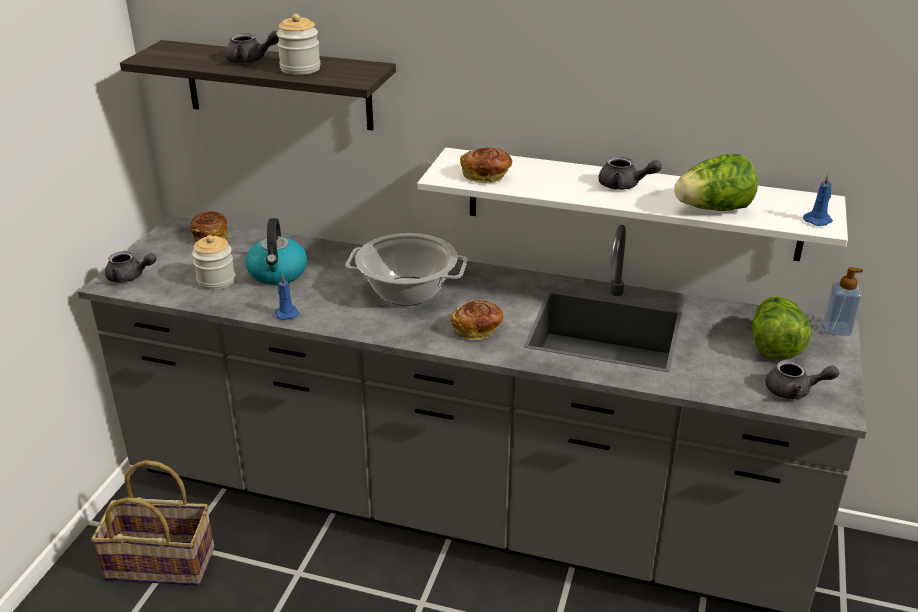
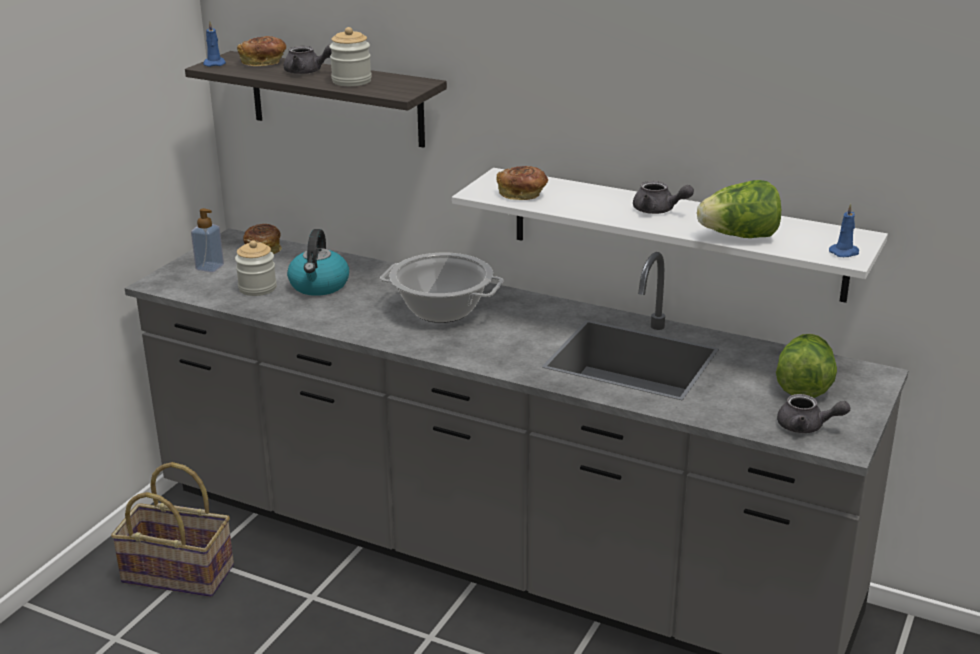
camera: 10 degrees right, 5 degrees down
(130, 277) = (176, 279): grey teapot -> none
(286, 313) = (316, 321): blue candle -> blue candle (214, 64)
(477, 330) = (500, 349): bread -> bread (264, 63)
(837, 329) = (880, 376): soap dispenser -> soap dispenser (210, 267)

